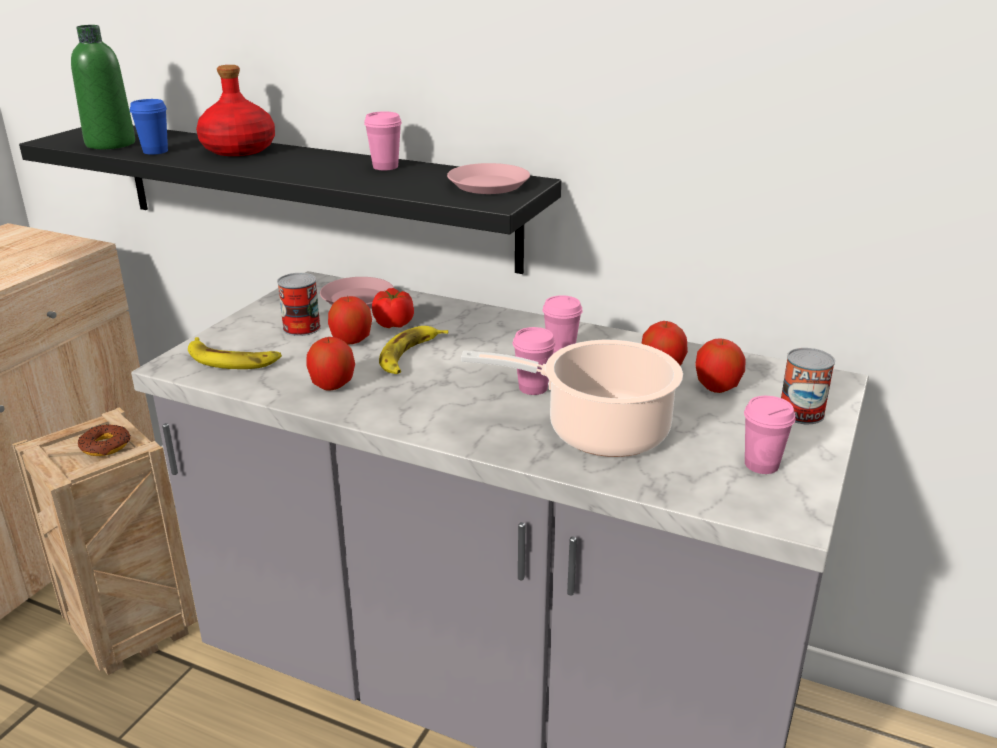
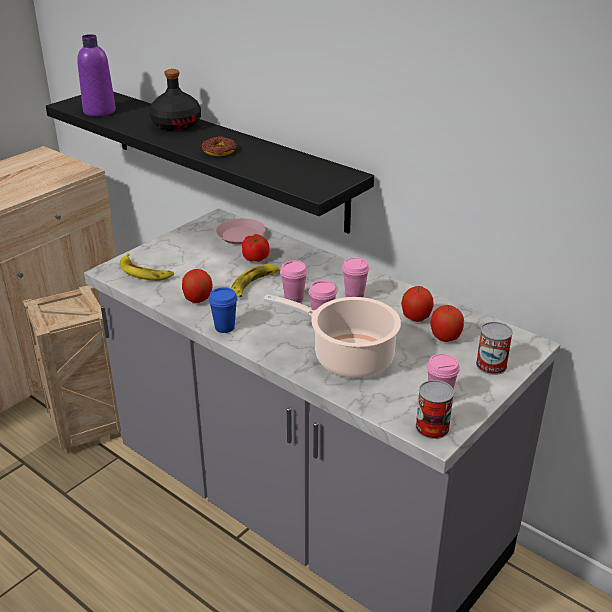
camera: 15 degrees right, 5 degrees up
(105, 446) = (75, 310): donut -> donut (219, 151)
(110, 144) = (99, 111): green bottle -> purple bottle
(155, 151) = (124, 121): blue cup -> blue cup (224, 327)
(238, 149) = (176, 124): red bottle -> black bottle
(301, 328) = (196, 253): can -> can (432, 427)
(351, 341) = (223, 268): apple -> none
(385, 167) = (262, 151): pink cup -> pink cup (294, 299)
(488, 185) = (321, 175): pink plate -> none

